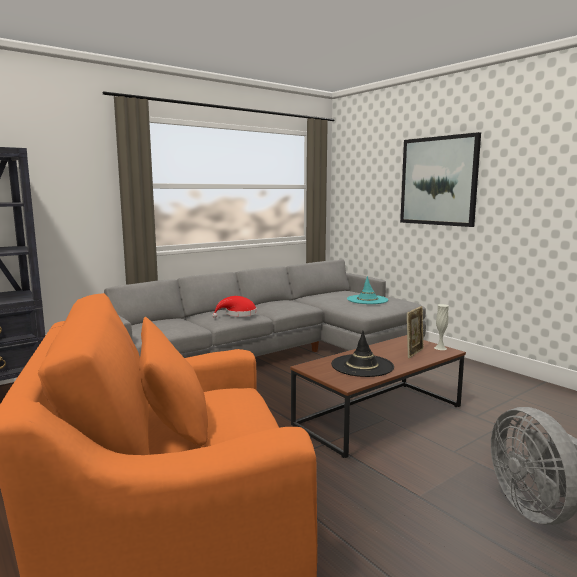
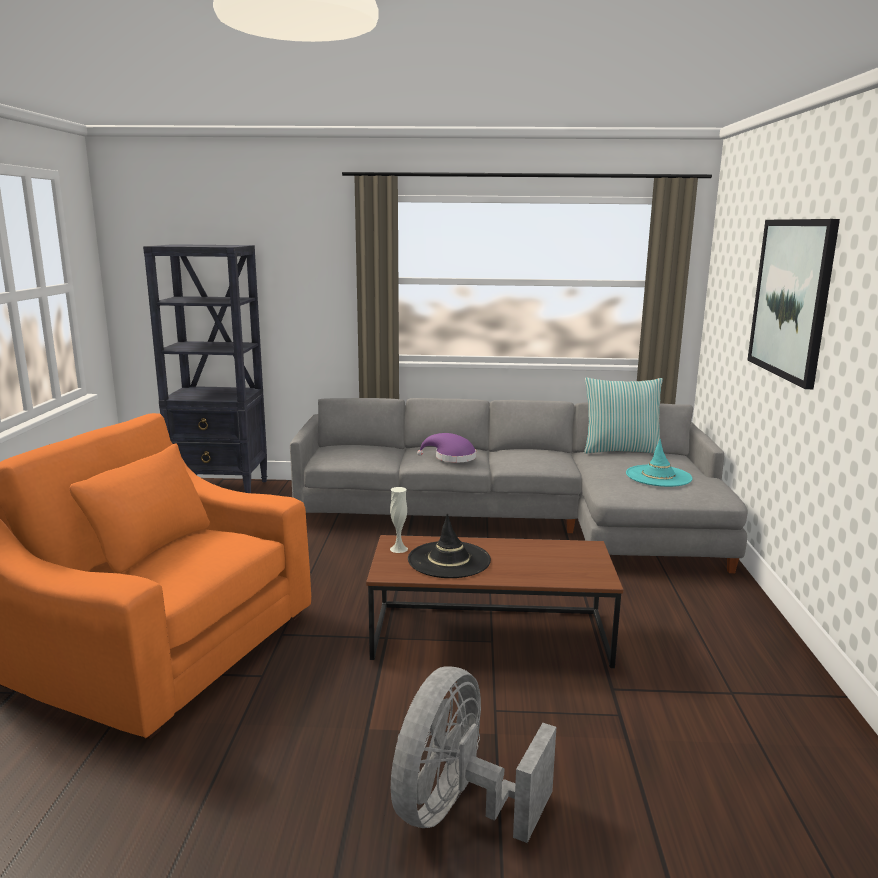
camera: 40 degrees right, 5 degrees up
(238, 314) = (451, 457): red hat -> purple hat
(318, 293) = (620, 450): none -> pillow
(414, 353) = (548, 566): picture frame -> none
(440, 348) = (600, 572): white vase -> white vase (398, 549)

